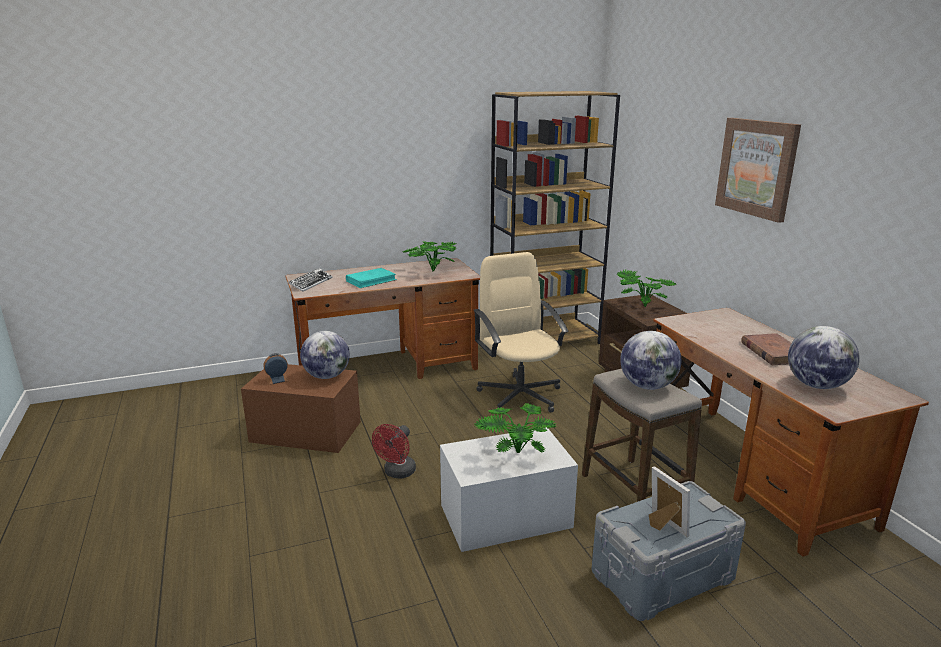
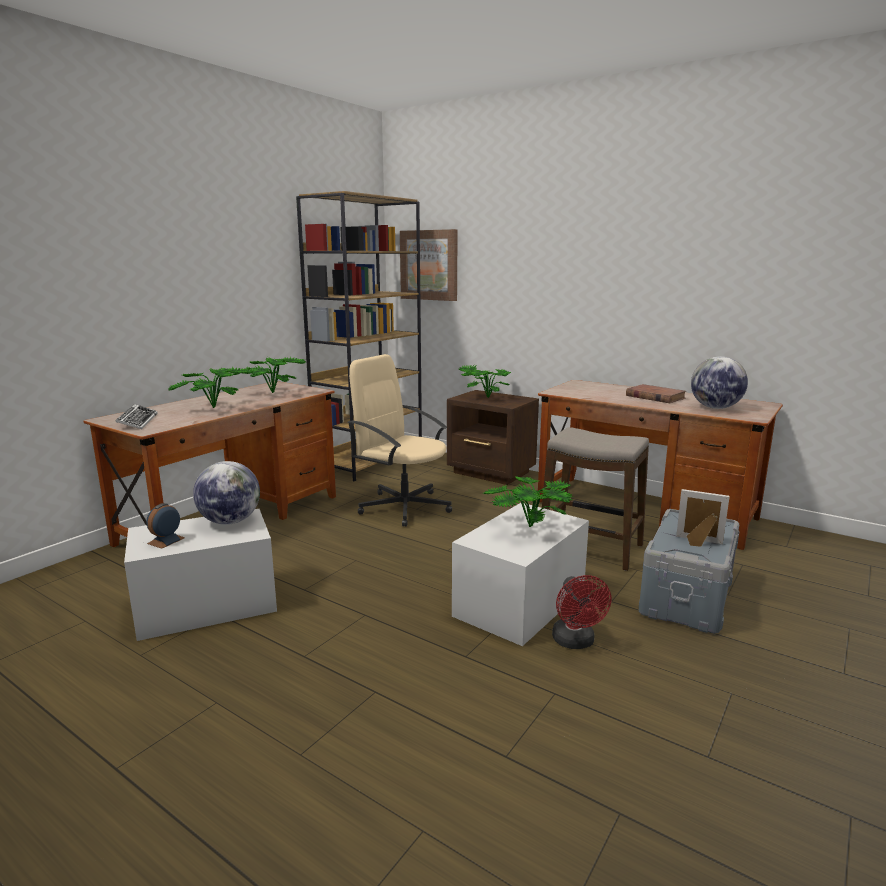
camera: 35 degrees left, 5 degrees down
(305, 431) = (206, 605): brown storage box -> white storage box
(371, 280) = (214, 408): turquoise book -> potted plant
(397, 473) = (370, 606): red fan -> red fan (576, 642)
(647, 386) = (599, 438): globe -> none
(757, 168) = (587, 250): picture -> picture (429, 265)

